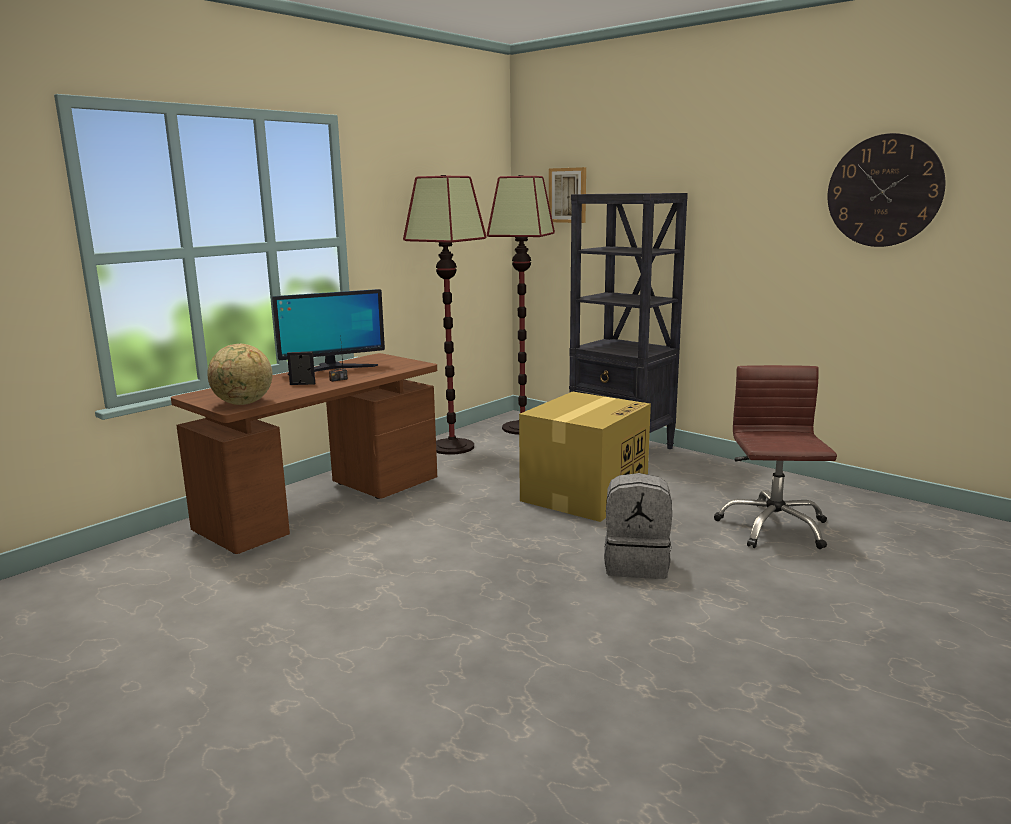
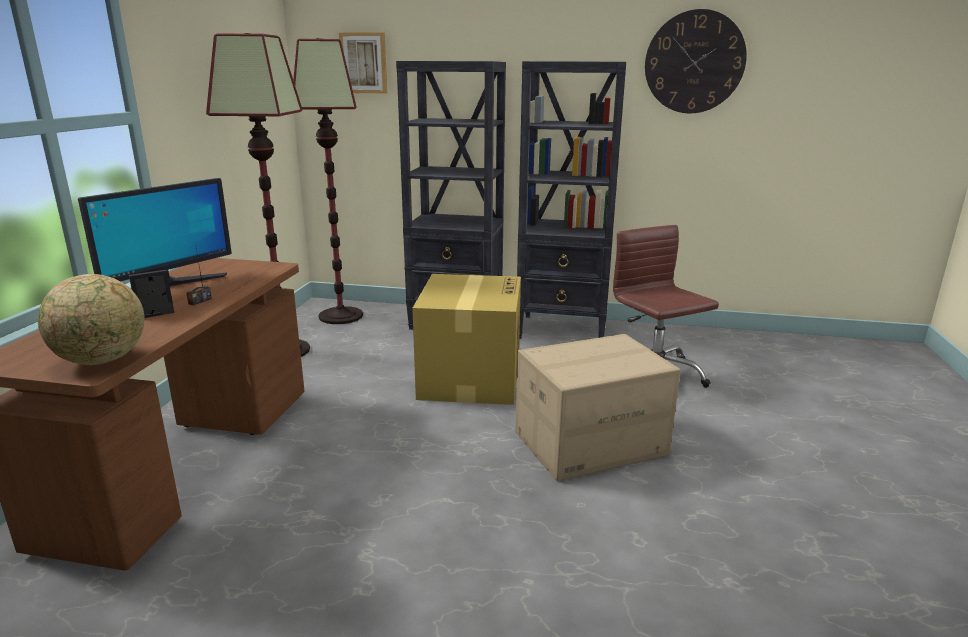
camera: 30 degrees left, 5 degrees up
(636, 564) = (589, 443): grey backpack -> cardboard box
(722, 472) = (563, 330): none -> black bookcase

